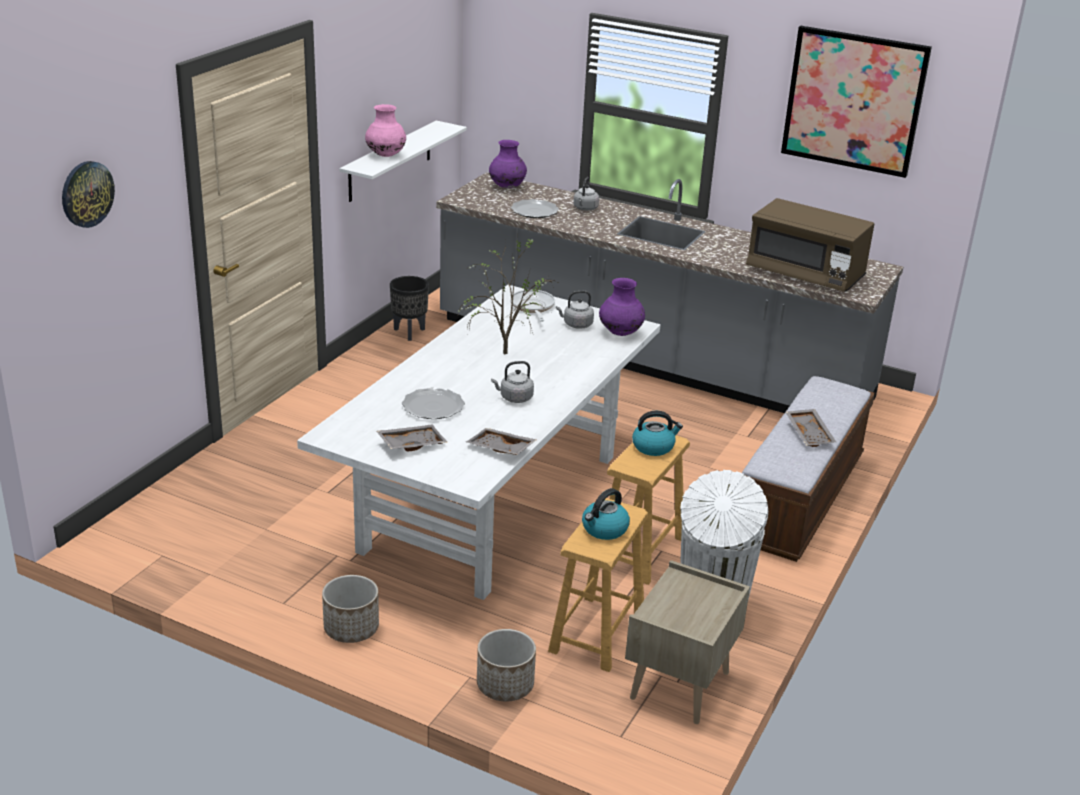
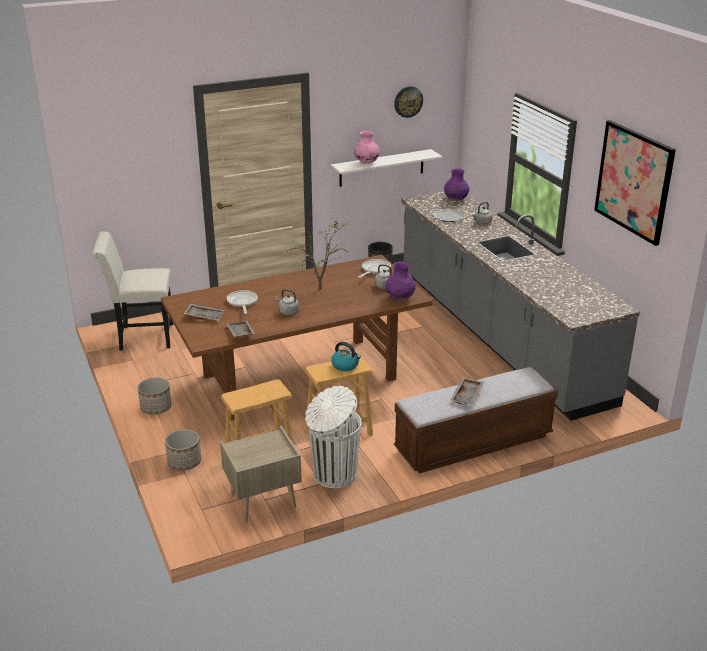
camera: 40 degrees right, 0 degrees up
(86, 194) = (121, 145): wall clock -> wall clock (408, 101)
(174, 535) = (141, 337): none -> white chair
(433, 407) = (242, 303): plate -> frying pan
(491, 503) = (298, 378): white dining table -> brown dining table
(604, 529) = (254, 394): kettle -> none
(805, 274) = (557, 296): brown microwave -> none

